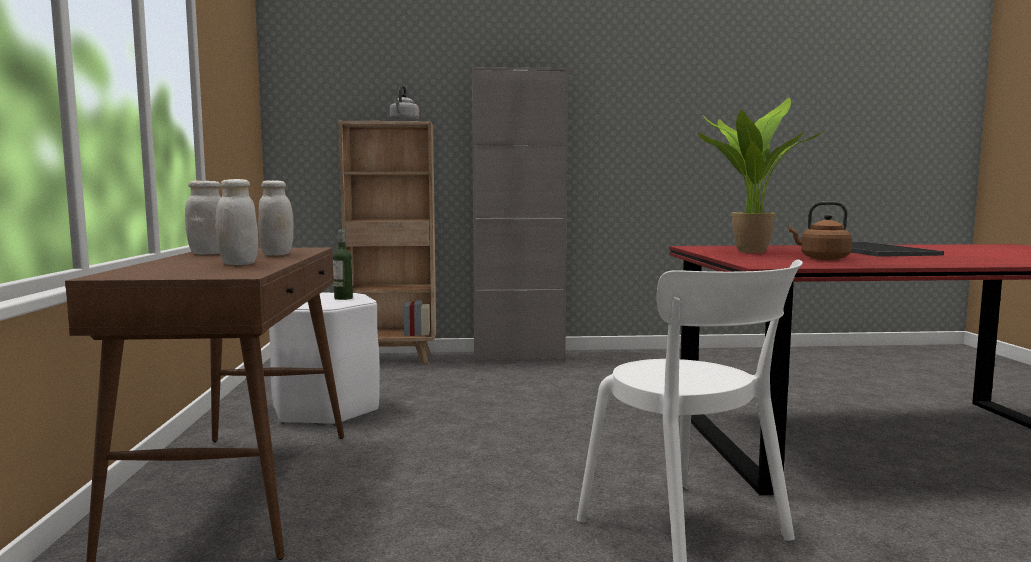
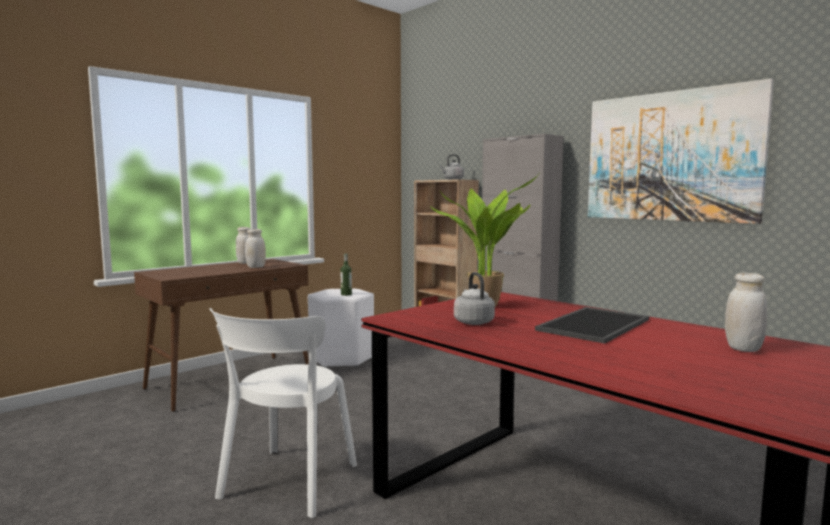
camera: 50 degrees right, 0 degrees up
(238, 264) = (209, 271): white jar -> white jar (743, 348)
(680, 107) = (670, 157): none -> picture
(821, 258) = (473, 322): brown kettle -> grey kettle

